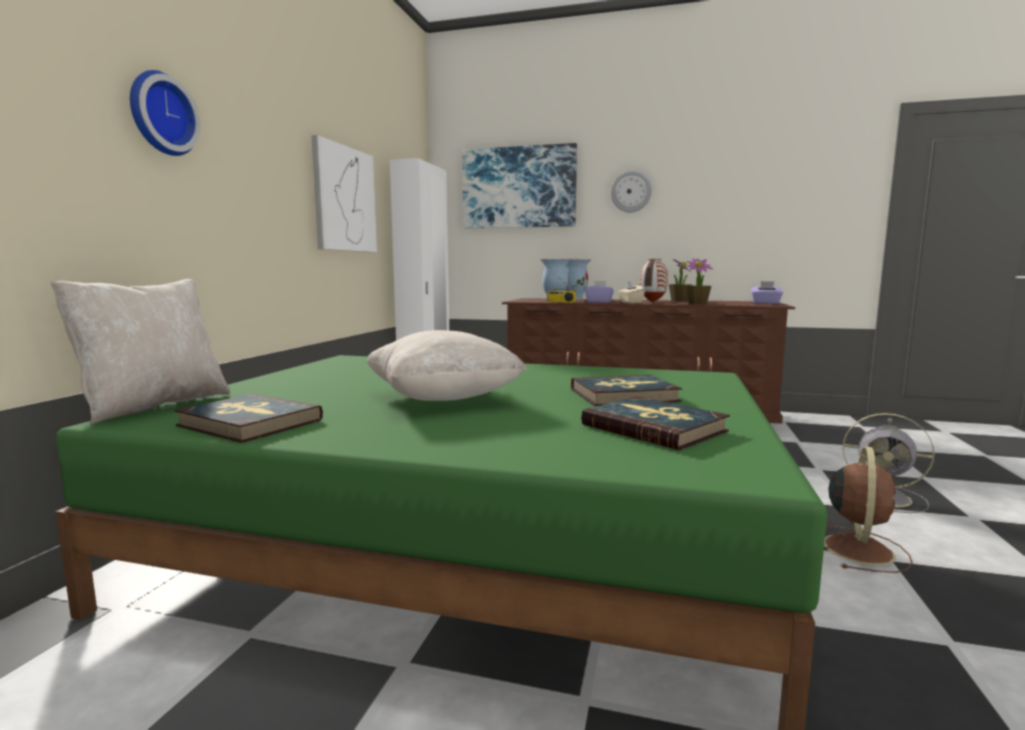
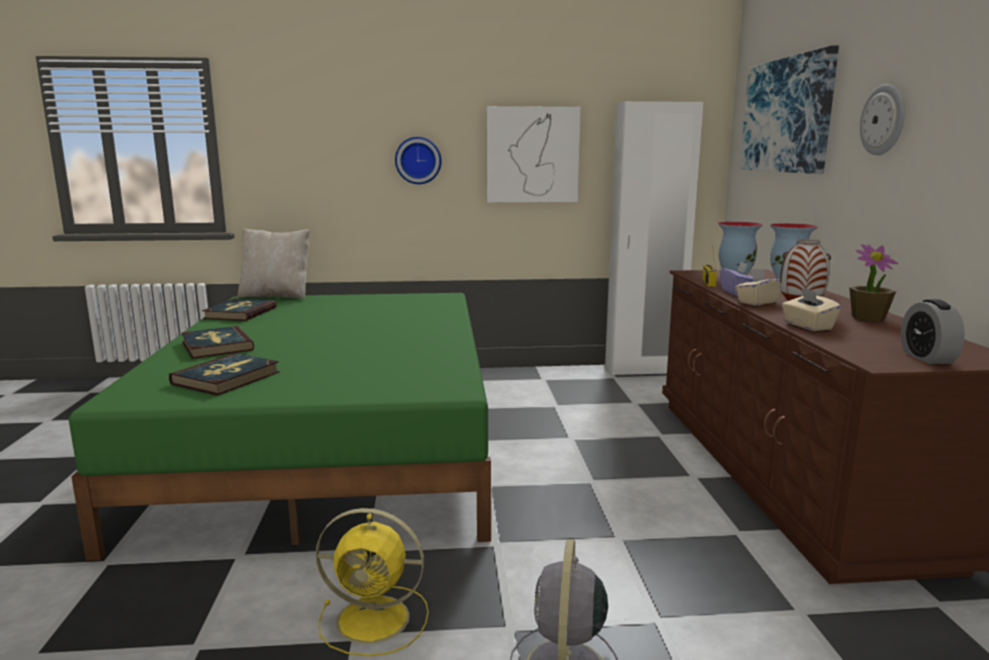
camera: 70 degrees right, 5 degrees up
(160, 114) = (334, 127): wall clock -> wall clock (418, 160)
(442, 399) = (304, 331): beige pillow -> none
(624, 395) = (333, 367): book -> book (216, 346)
(698, 304) = (807, 326): potted plant -> beige tissue box
(765, 303) = (927, 358): purple tissue box -> alarm clock
(857, 548) = (376, 619): brown fan -> yellow fan

